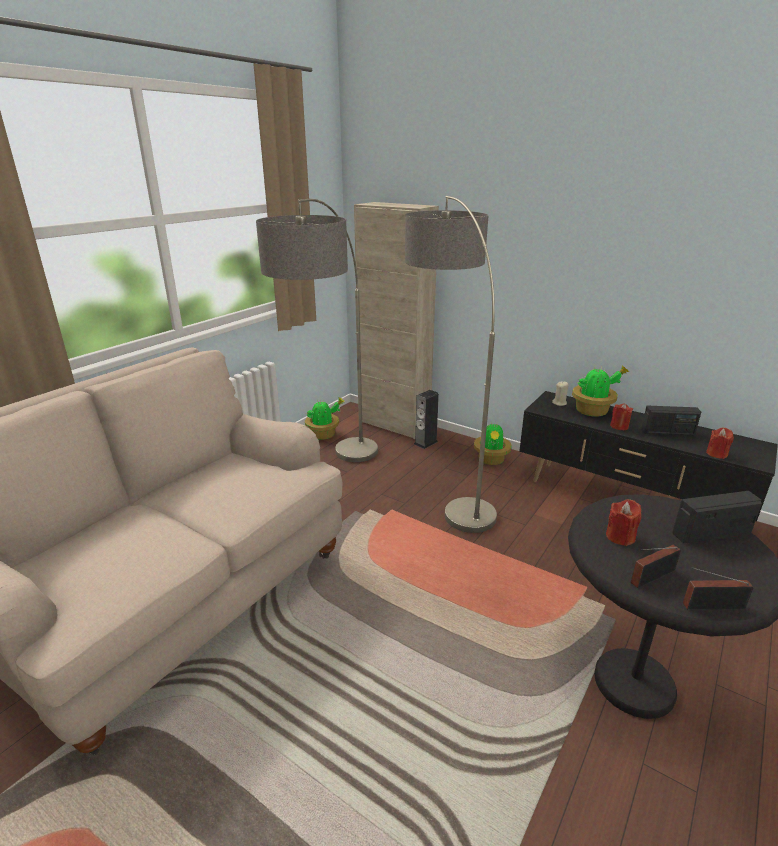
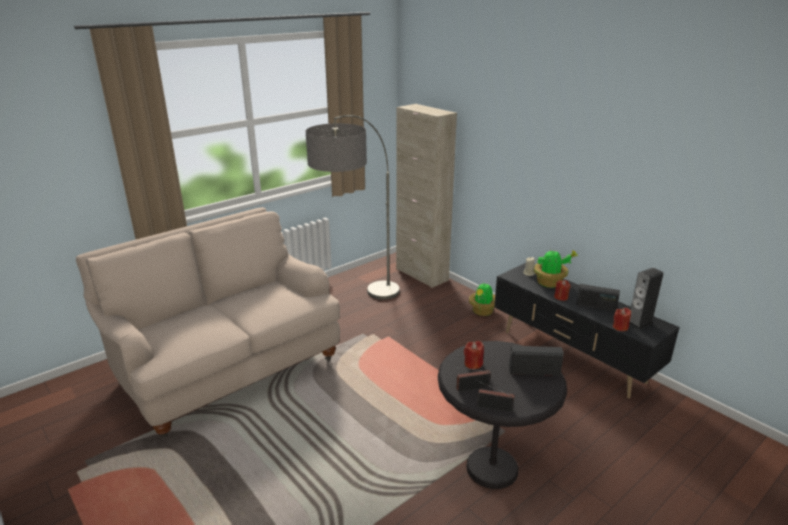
camera: 15 degrees right, 0 degrees up
(324, 434) = (365, 276): potted plant -> none
(425, 442) = (438, 291): speaker -> speaker (639, 323)
(446, 484) = (437, 324): floor lamp -> none

